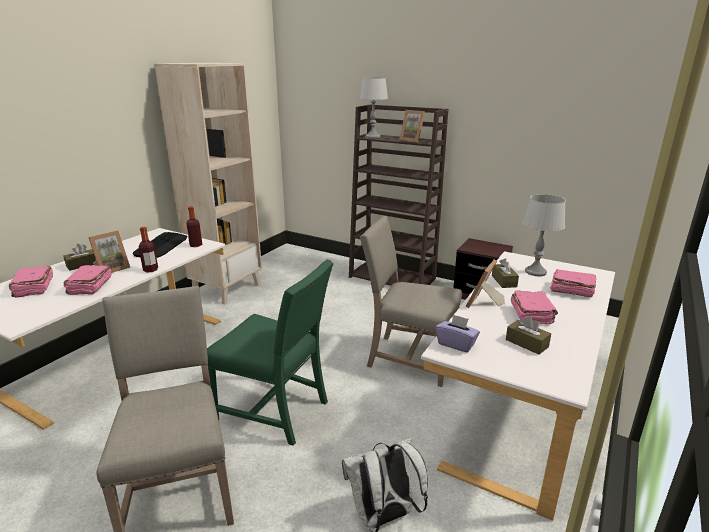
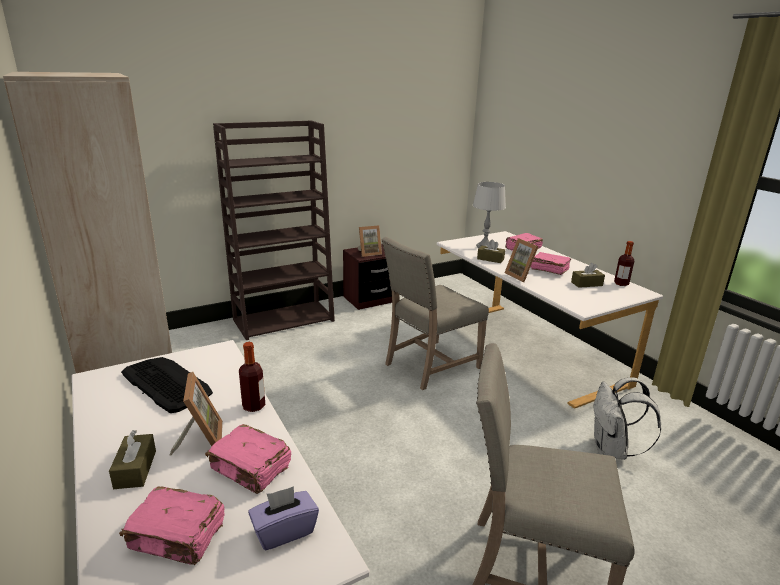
camera: 60 degrees left, 0 degrees up
(196, 245) = (208, 358): bottle -> bottle (621, 284)
(276, 410) = (449, 465): green chair -> none
(373, 137) = (241, 162): grey table lamp -> none
(412, 140) = (290, 159): picture frame -> picture frame (369, 253)
(456, 344) = (575, 302): purple tissue box -> purple tissue box (284, 531)

